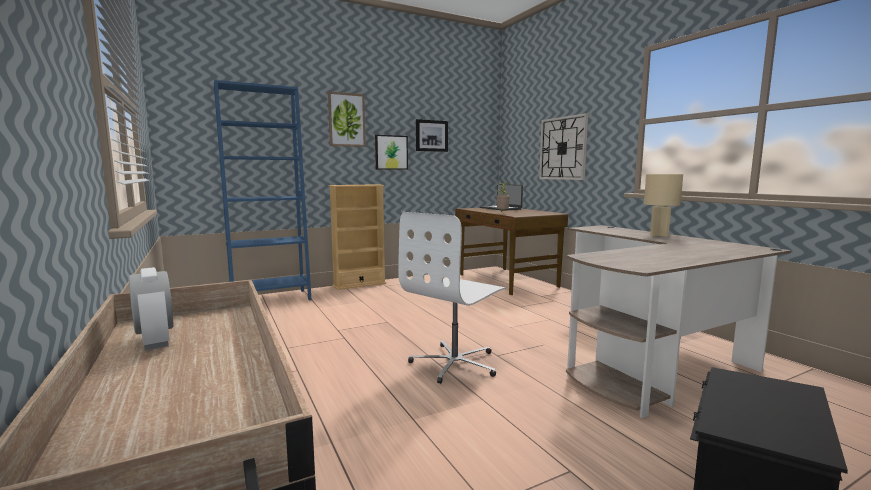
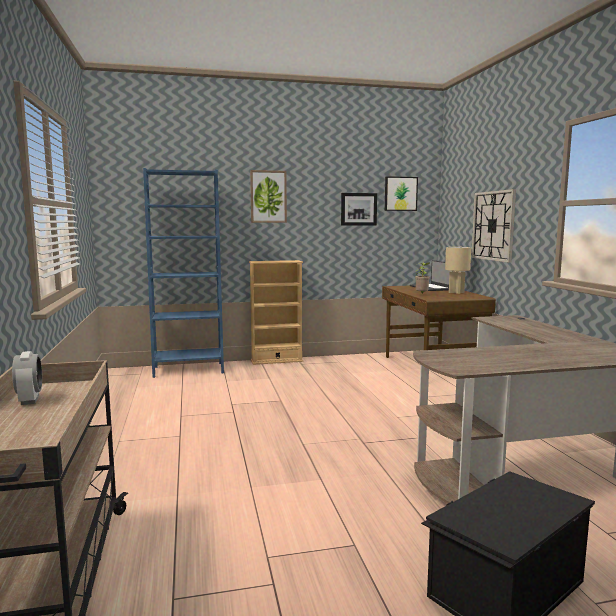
camera: 15 degrees right, 0 degrees up
(391, 152) = (314, 227): picture -> picture (400, 194)
(455, 363) = (318, 445): white office chair -> none
(658, 235) = (556, 332): beige table lamp -> beige table lamp (456, 292)

